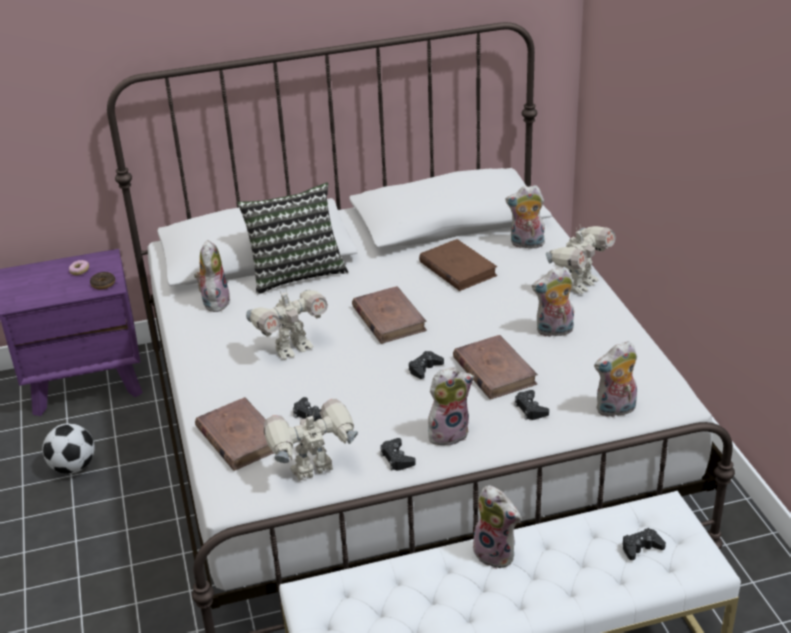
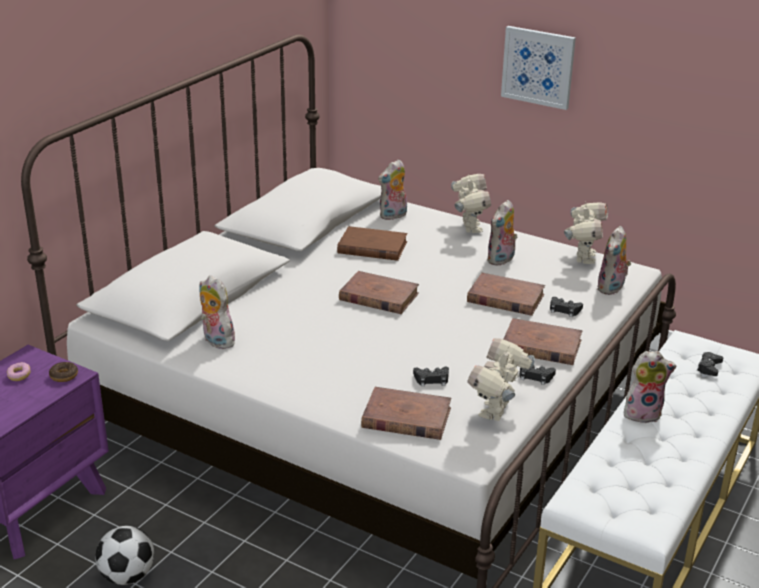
camera: 45 degrees left, 5 degrees down
(292, 349) = (340, 345): toy robot -> toy robot (583, 257)
(296, 272) = (250, 295): pillow -> none
(425, 368) = (458, 316): black game controller -> none
(448, 433) = (540, 346): plush toy -> brown book
(705, 123) = (538, 67): none -> picture

